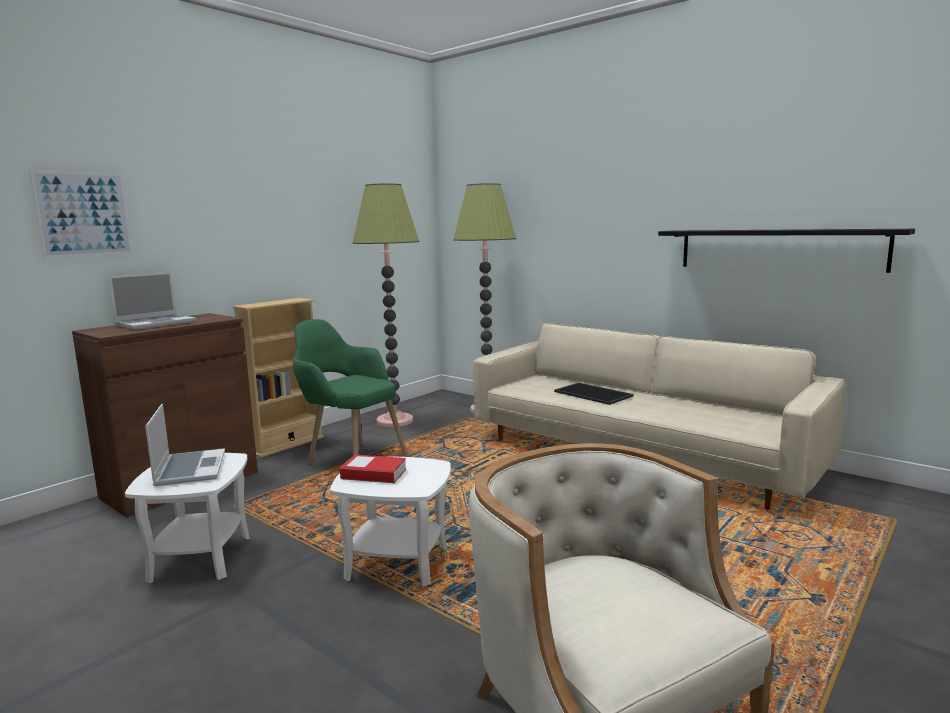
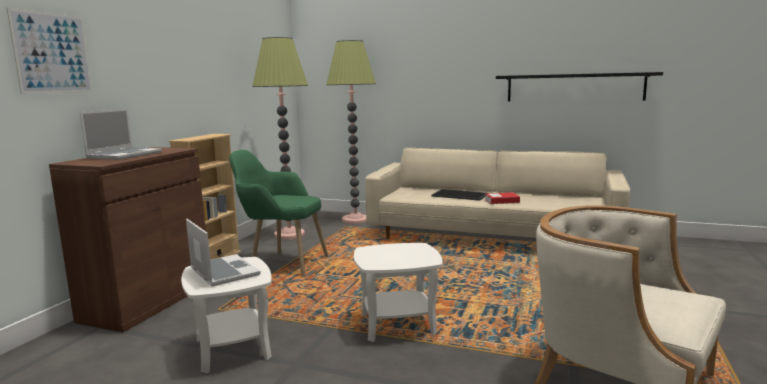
camera: 20 degrees left, 0 degrees up
(373, 474) = (382, 256): book -> book (502, 201)

